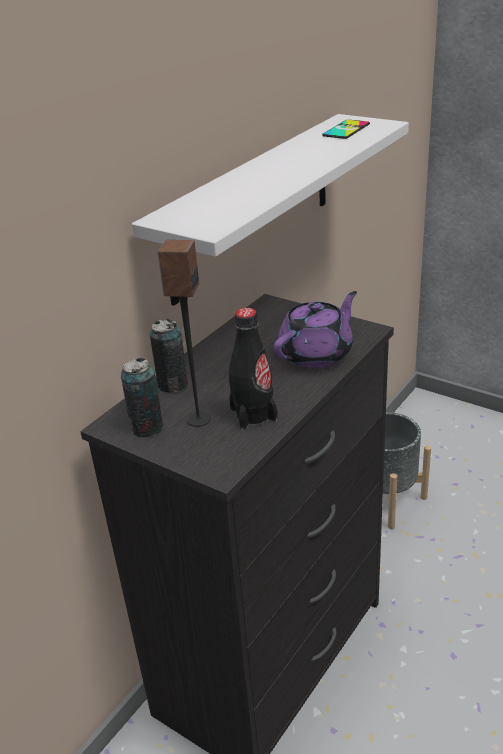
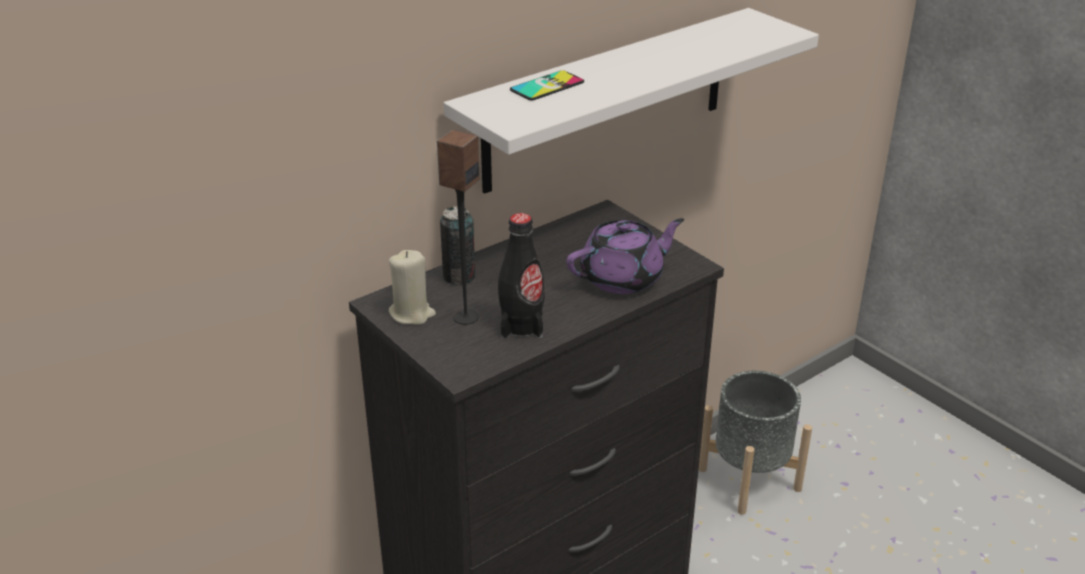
camera: 15 degrees right, 0 degrees up
(147, 428) = (412, 314): can -> beige candle
(346, 130) = (739, 31): phone -> phone (547, 86)

